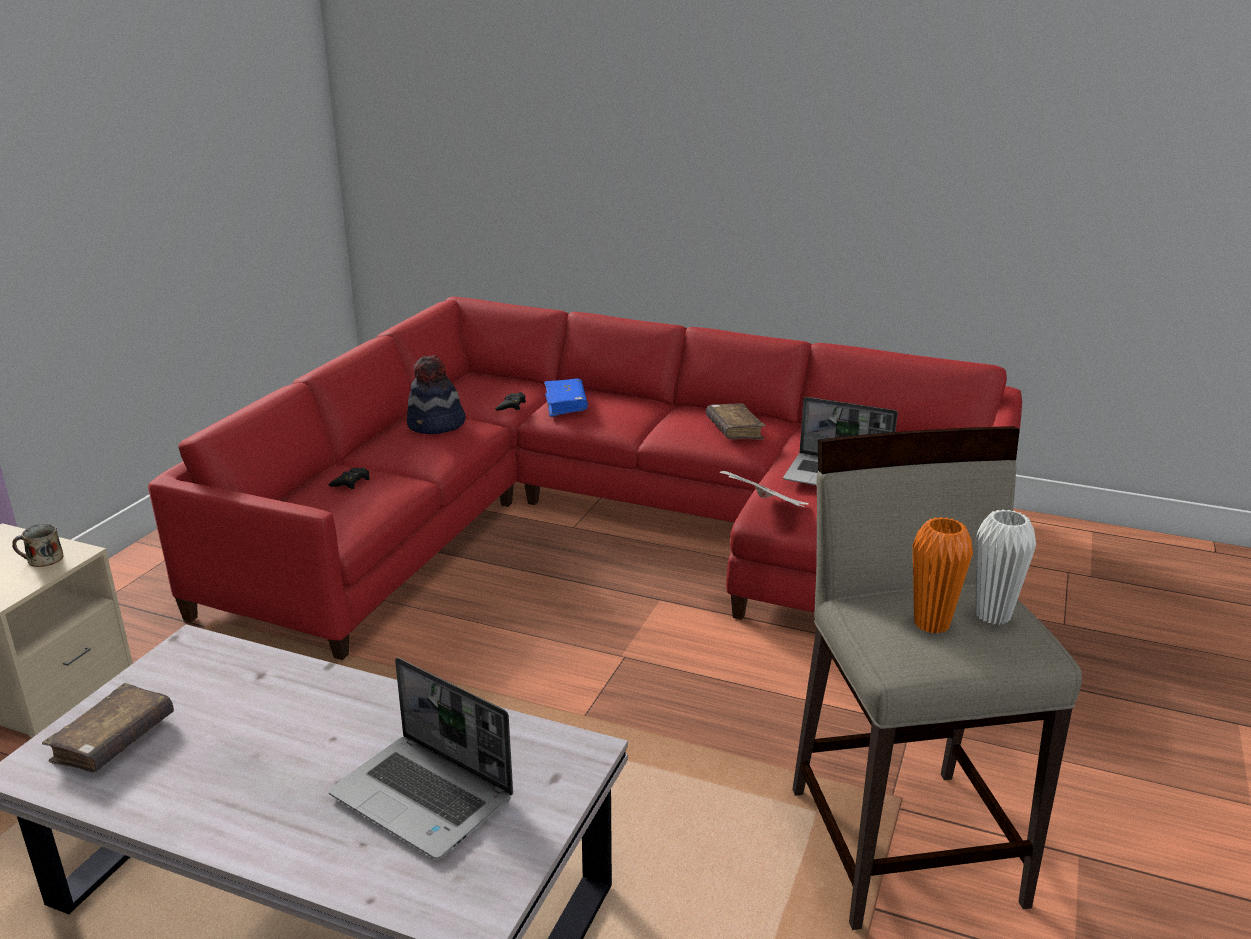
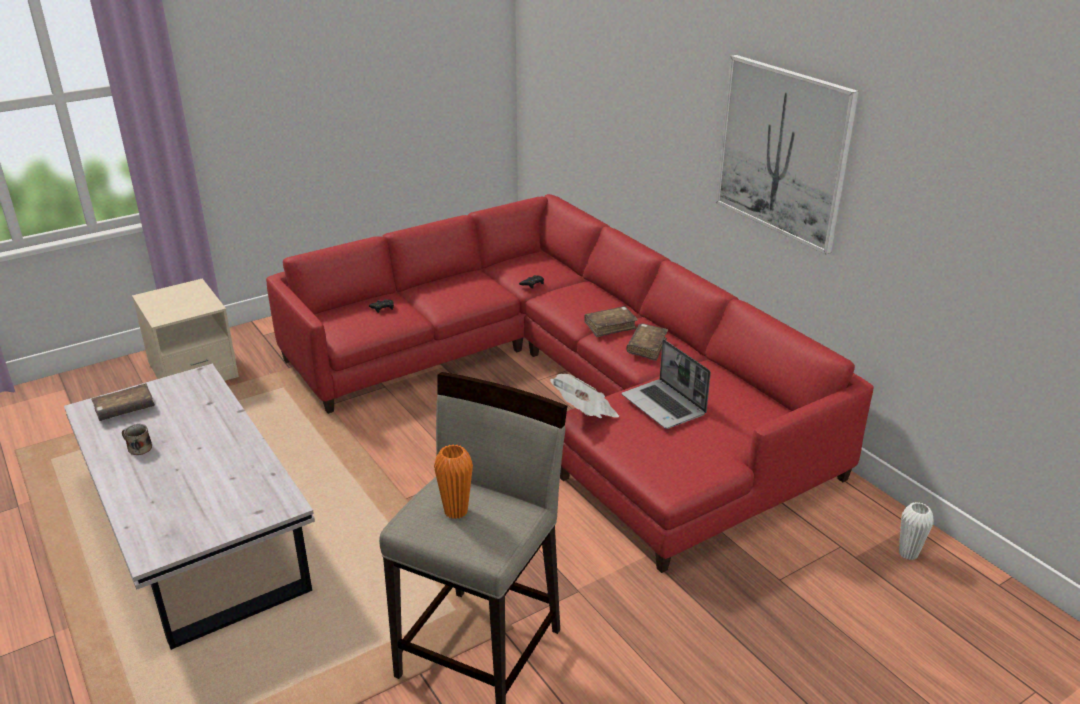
camera: 35 degrees right, 5 degrees up
(43, 559) = (196, 305): mug -> mug (138, 448)
(425, 797) = (198, 493): laptop -> none
(436, 425) = (472, 284): hat -> none
(565, 404) = (565, 293): blue book -> none
(665, 422) = (610, 326): none -> brown book
(847, 149) = (783, 152): none -> picture
(992, 615) = (497, 522): white vase -> white vase (908, 554)

